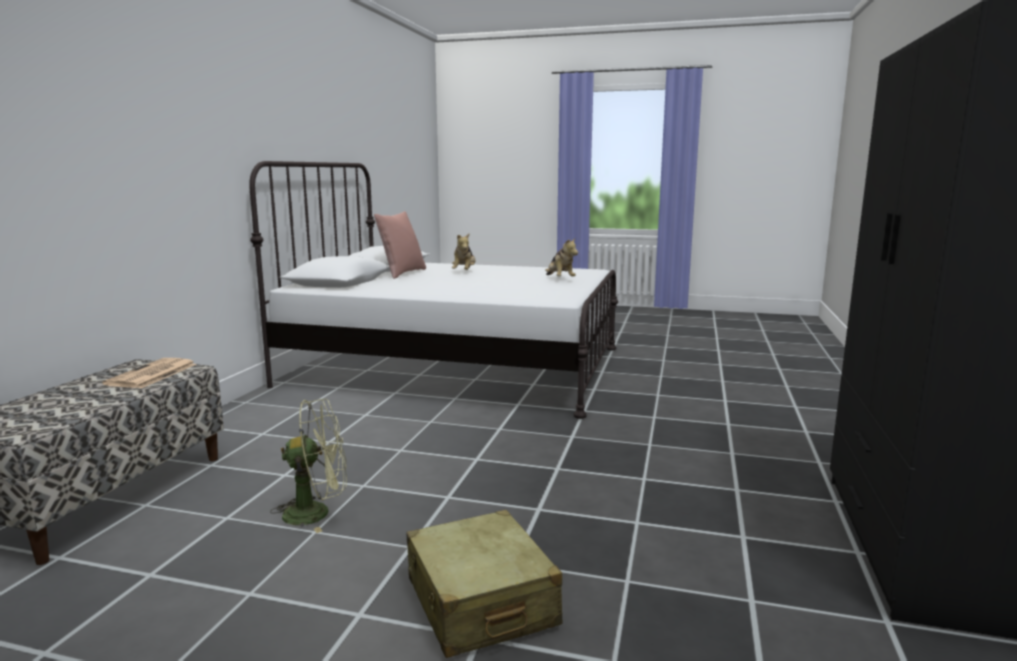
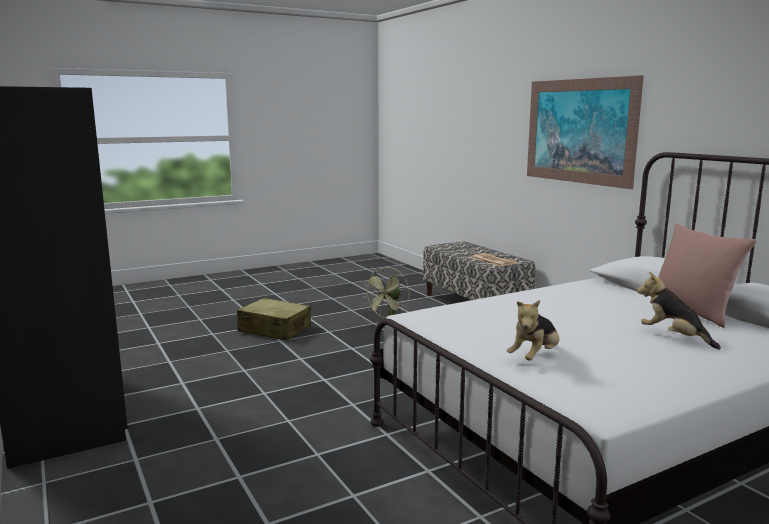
camera: 135 degrees right, 0 degrees up
(154, 137) = (579, 131): none -> picture
(560, 279) = (534, 357): plush toy -> plush toy turned 75 degrees counterclockwise

